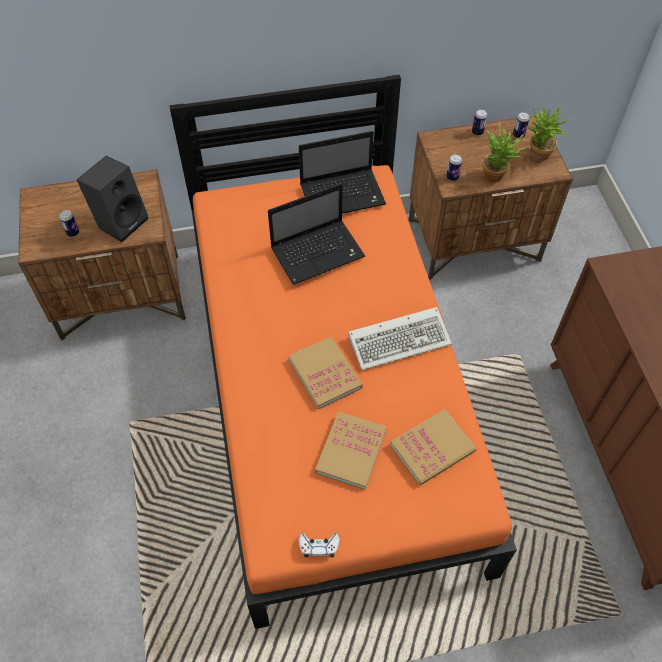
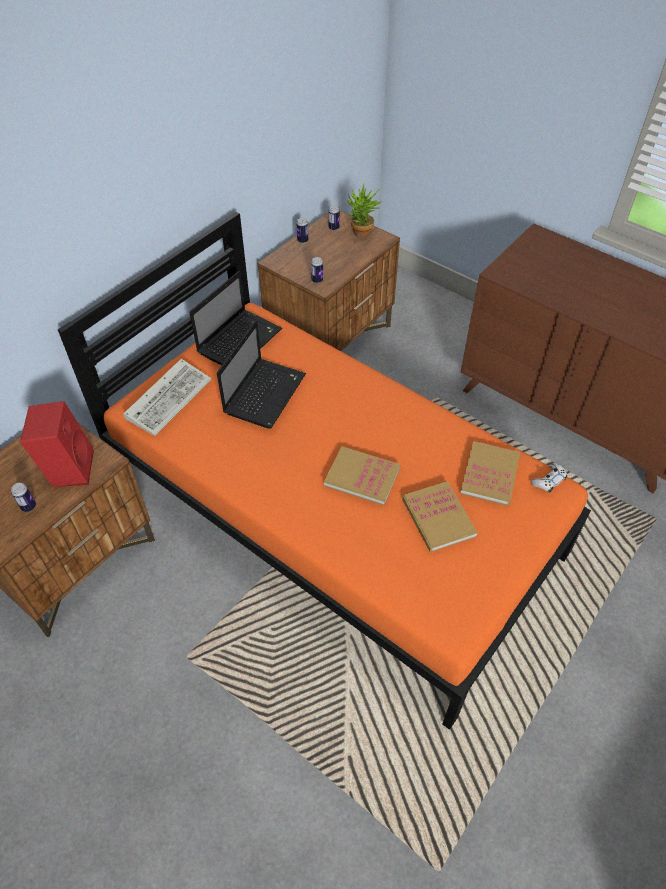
camera: 40 degrees left, 5 degrees down
(121, 221) = (68, 468): black speaker -> red speaker
(319, 546) = (487, 601): white game controller -> white game controller (549, 480)
(401, 339) = (391, 416): keyboard -> keyboard (169, 398)
(497, 177) = (348, 263): potted plant -> none

